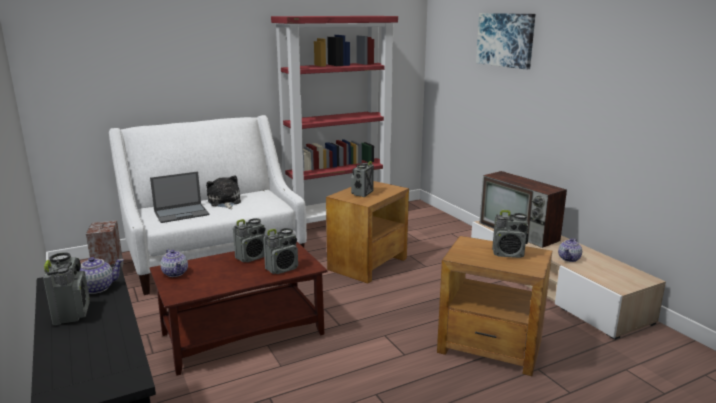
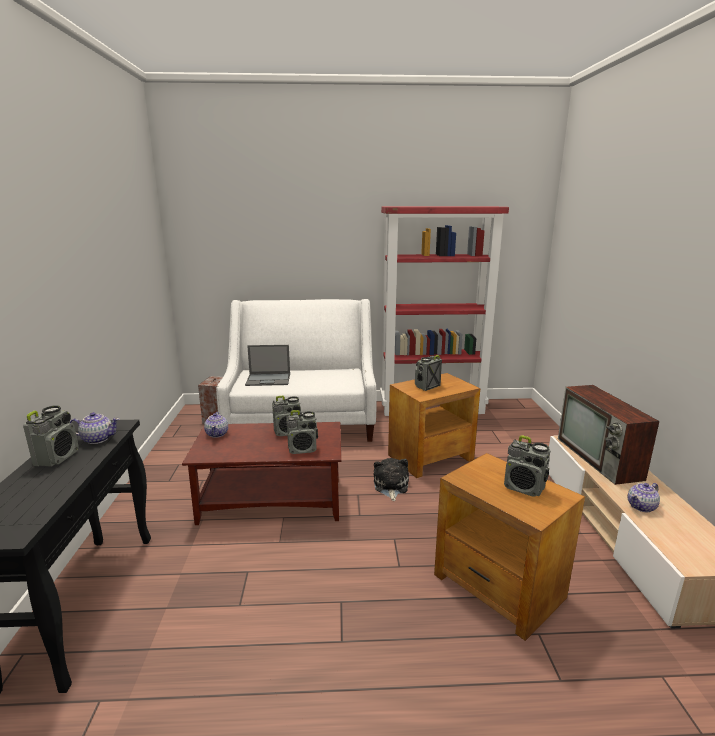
camera: 25 degrees right, 0 degrees up
(224, 202) = (310, 375): plush toy -> plush toy (390, 486)
(505, 40) = (623, 235): picture -> none

